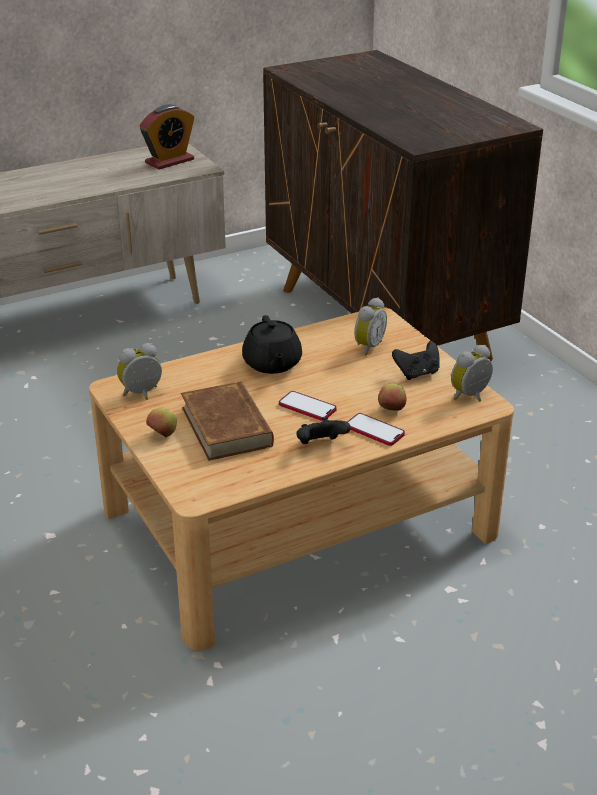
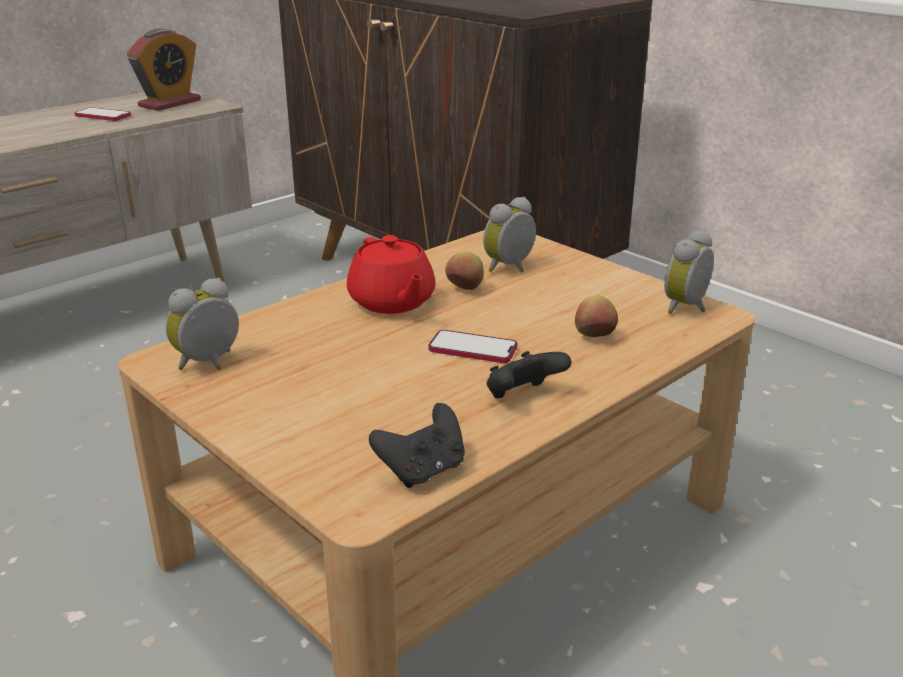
camera: 15 degrees left, 5 degrees down
(162, 435) = (264, 417): apple -> apple (465, 289)
(227, 426) = (364, 390): brown book -> none
(272, 364) = (392, 302): black teapot -> red teapot
(367, 347) = (511, 268): alarm clock -> alarm clock turned 150 degrees counterclockwise
(374, 431) = (589, 366): phone -> phone (103, 116)
(417, 373) = (597, 290): black game controller -> black game controller (423, 471)

